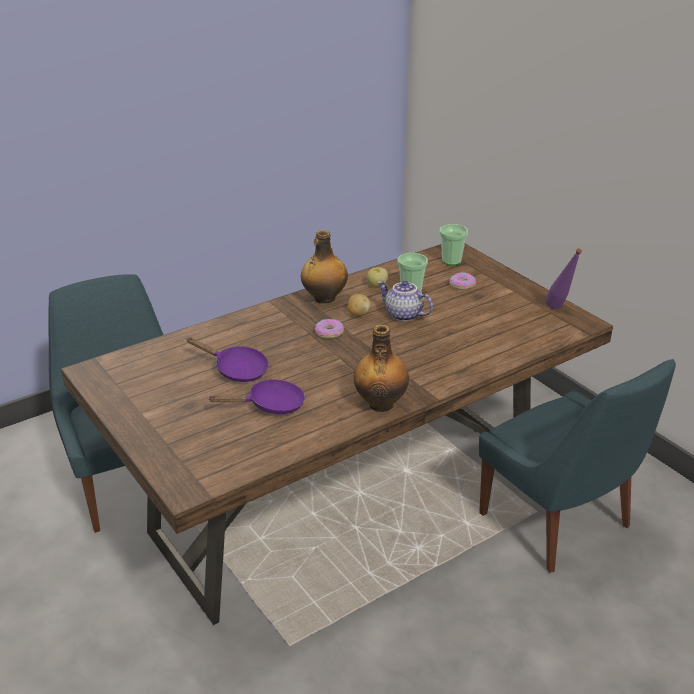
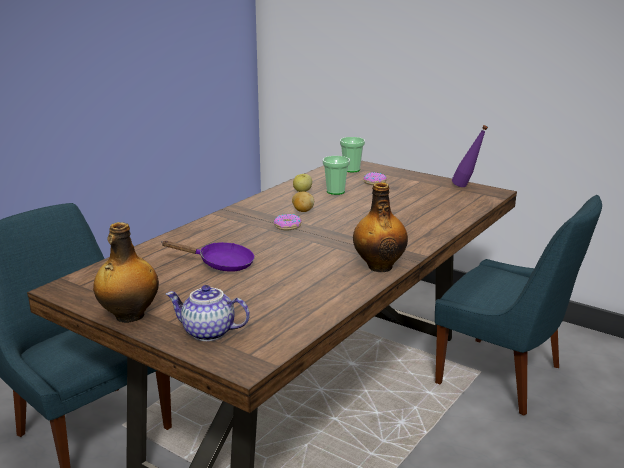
camera: 20 degrees left, 10 degrees down
(270, 405) = (277, 284): purple frying pan -> none
(324, 298) = (262, 205): bottle -> bottle (129, 316)
(402, 315) = (342, 206): teapot -> teapot (207, 333)

